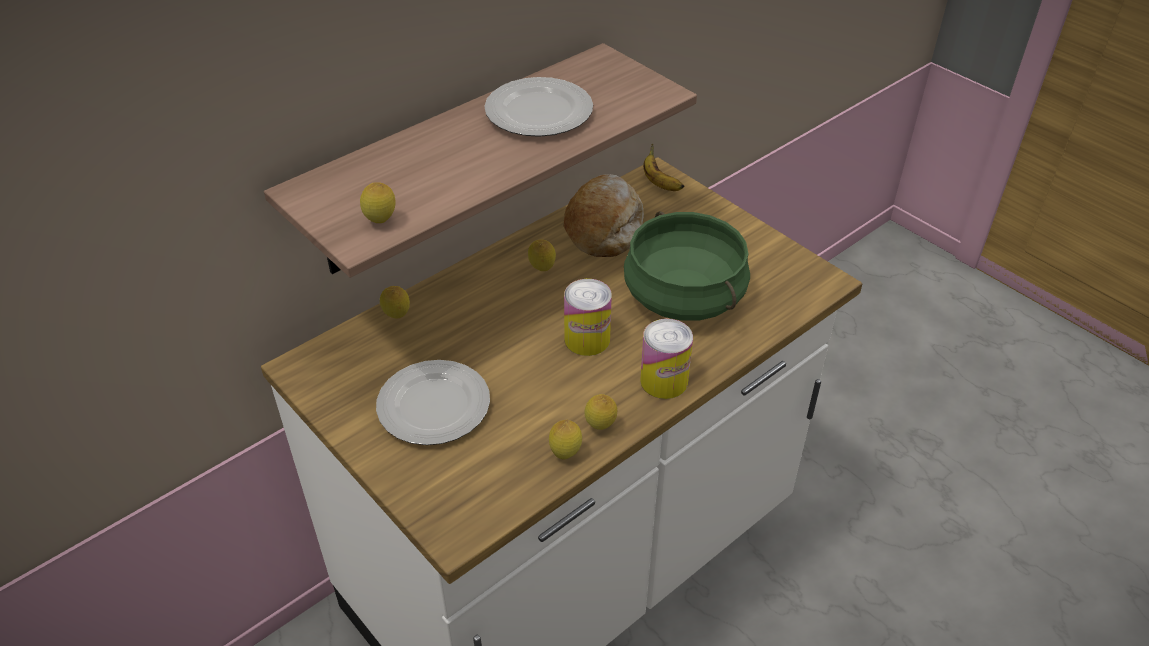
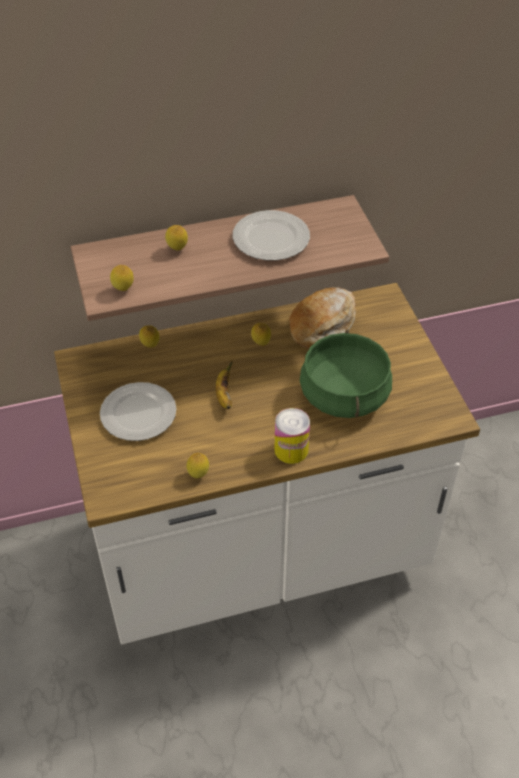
camera: 25 degrees right, 5 degrees up
(587, 339) = (259, 403): can -> none
(600, 427) = (230, 465): lemon -> lemon (177, 249)
(659, 183) = (383, 304): banana -> banana (224, 395)

